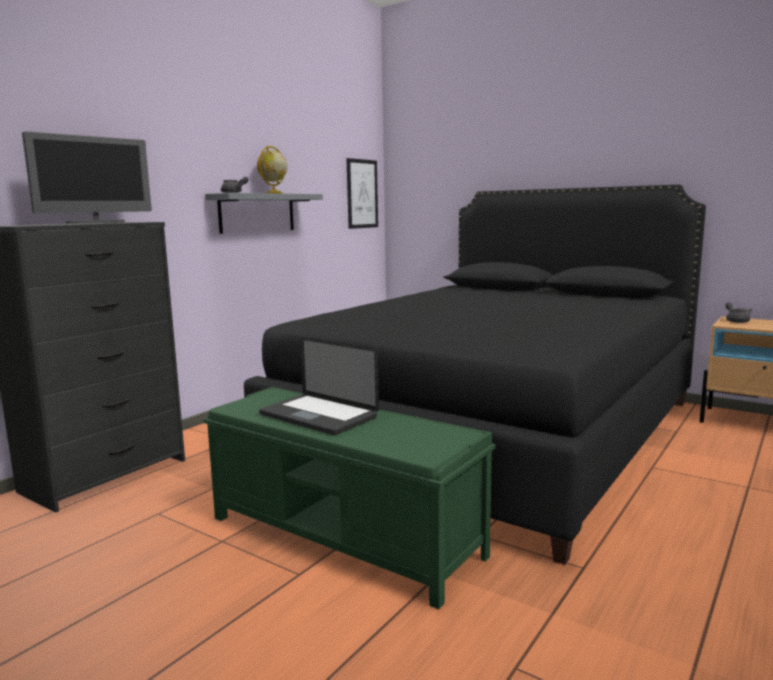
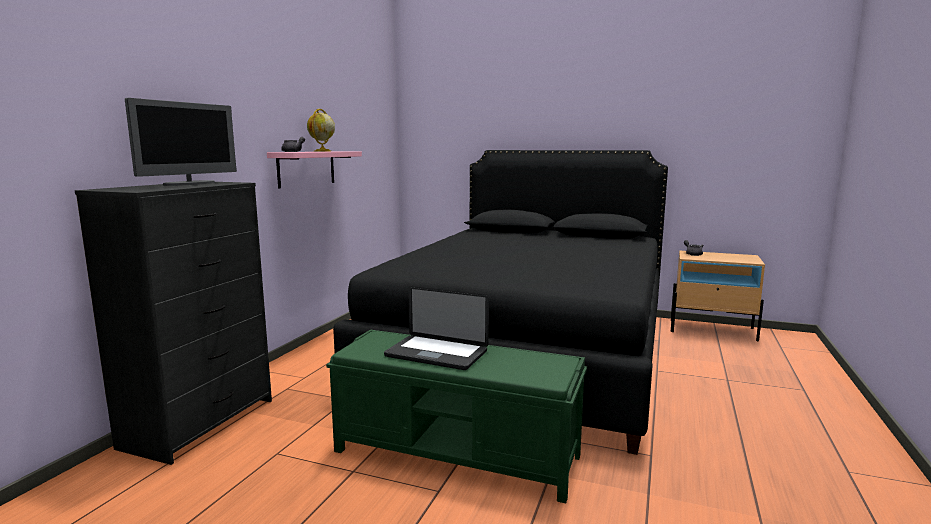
camera: 15 degrees left, 0 degrees up
(257, 213) = (306, 168): grey shelf -> pink shelf
(362, 194) = (383, 149): picture -> none

